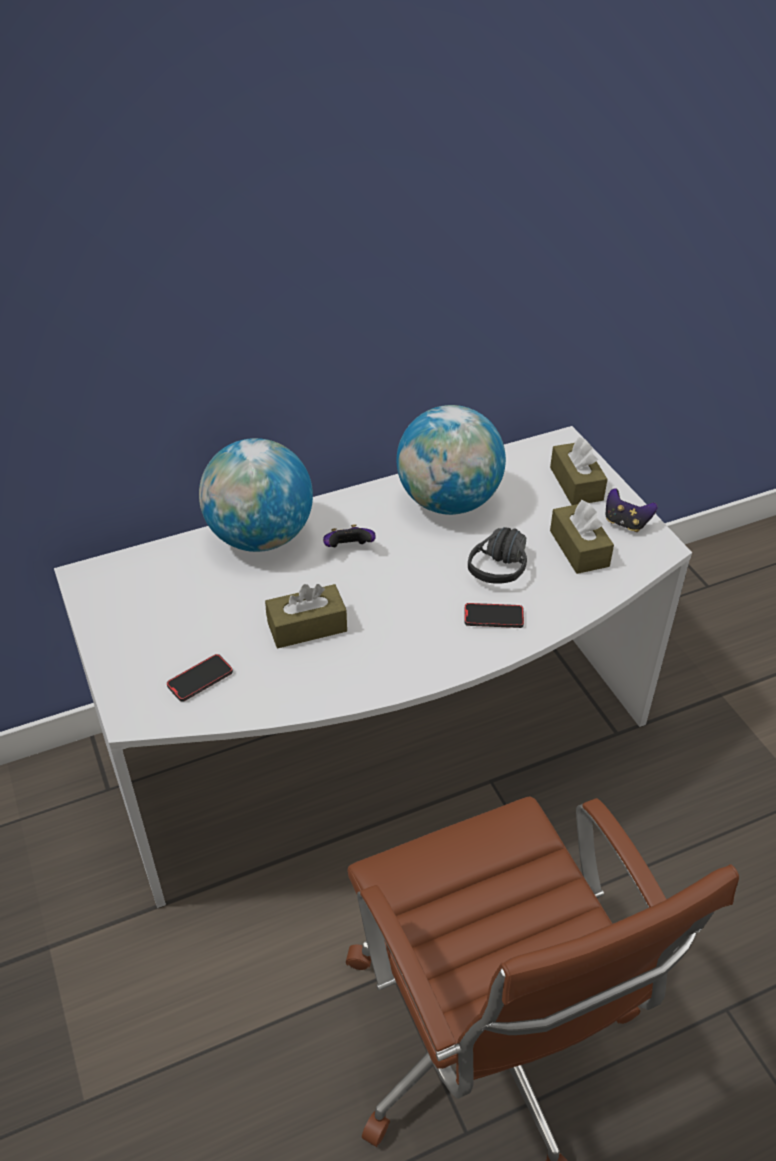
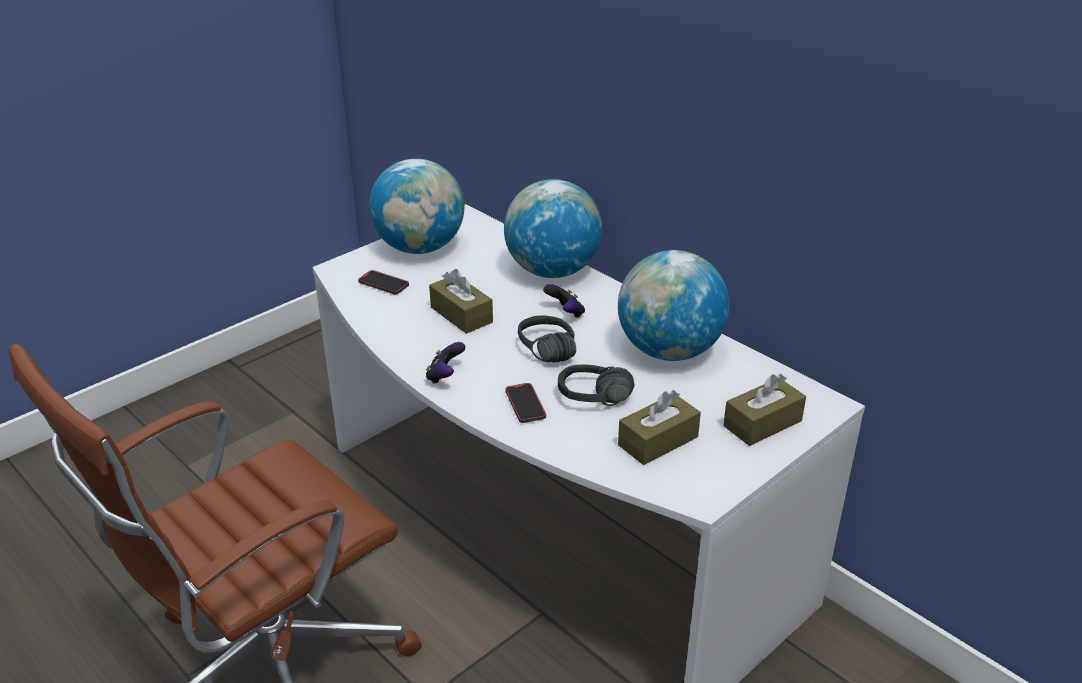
camera: 70 degrees right, 10 degrees down
(134, 630) = (420, 248): none -> globe
(409, 586) = (538, 353): none -> black headphones
(625, 523) = (723, 467): game controller -> game controller (445, 376)

